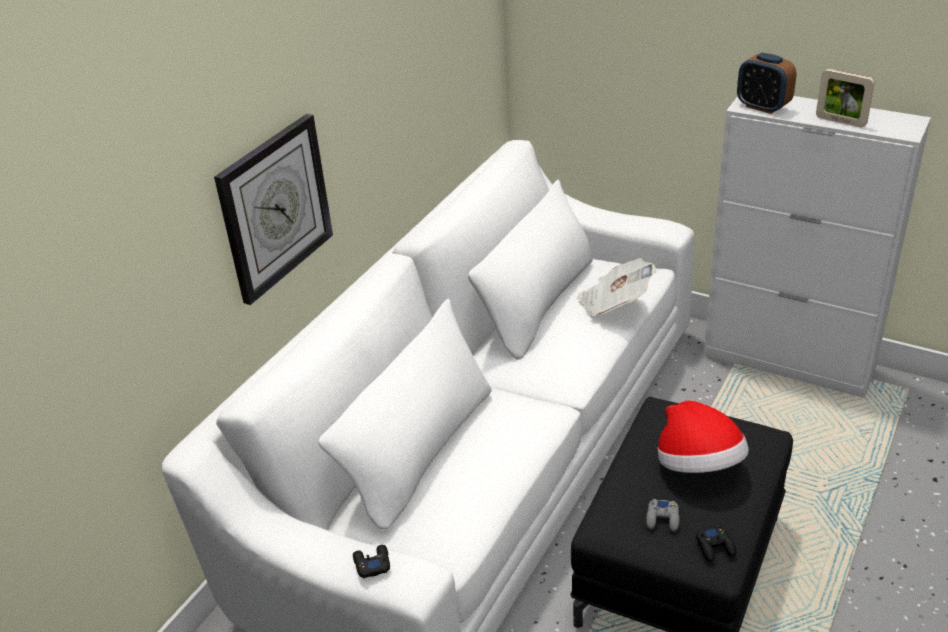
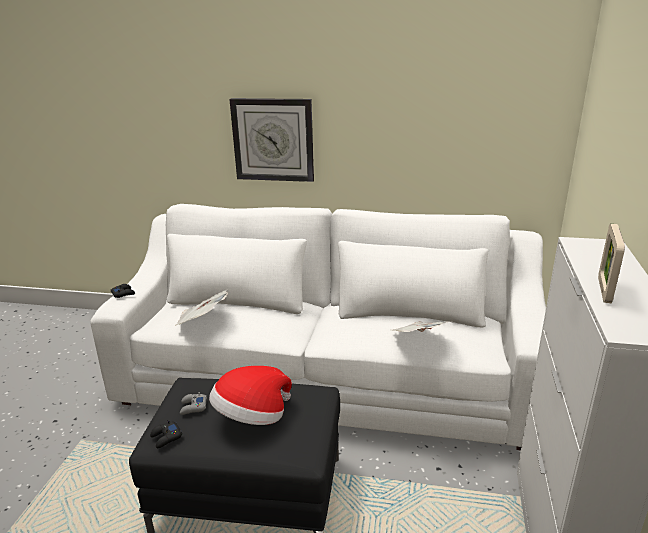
camera: 70 degrees right, 10 degrees down
(474, 486) = (202, 320): none -> newspaper
(763, 107) = (587, 250): alarm clock -> none

